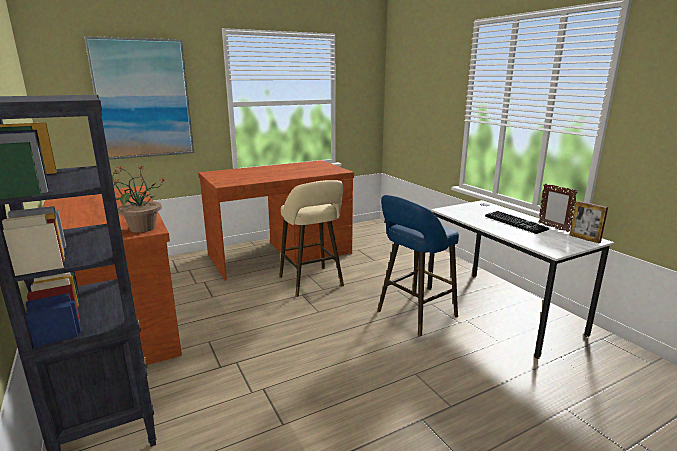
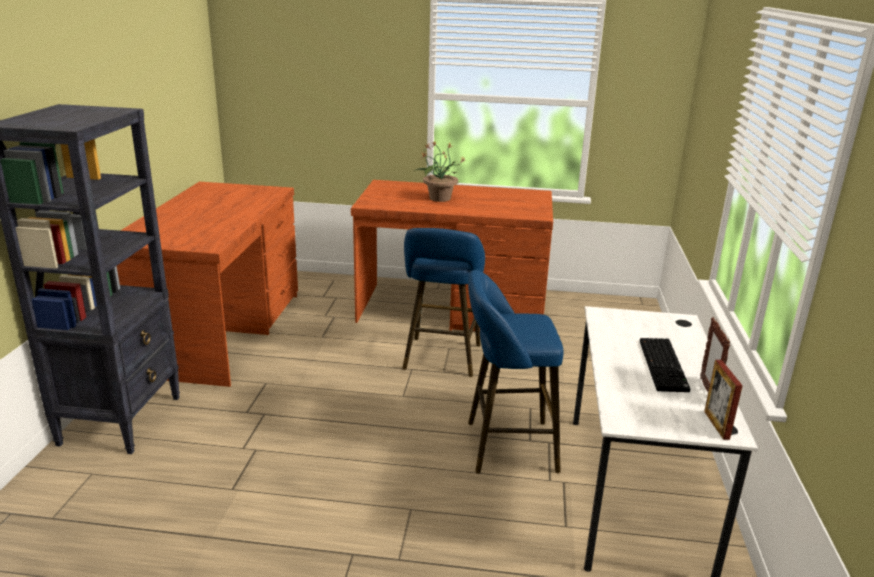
camera: 35 degrees right, 5 degrees up
(142, 228) = (206, 242): potted plant -> potted plant (439, 198)
(143, 99) = (326, 81): picture -> none
(312, 283) = (441, 359): beige stool -> blue stool

